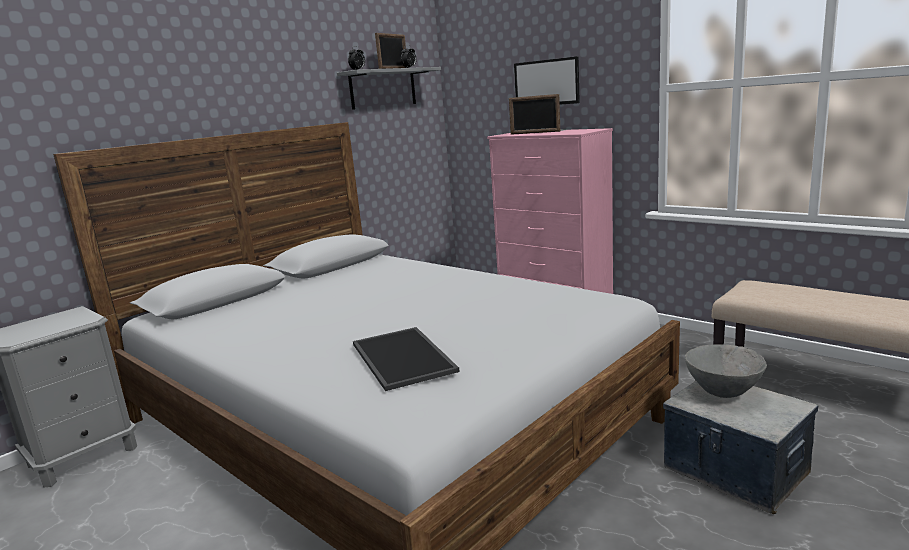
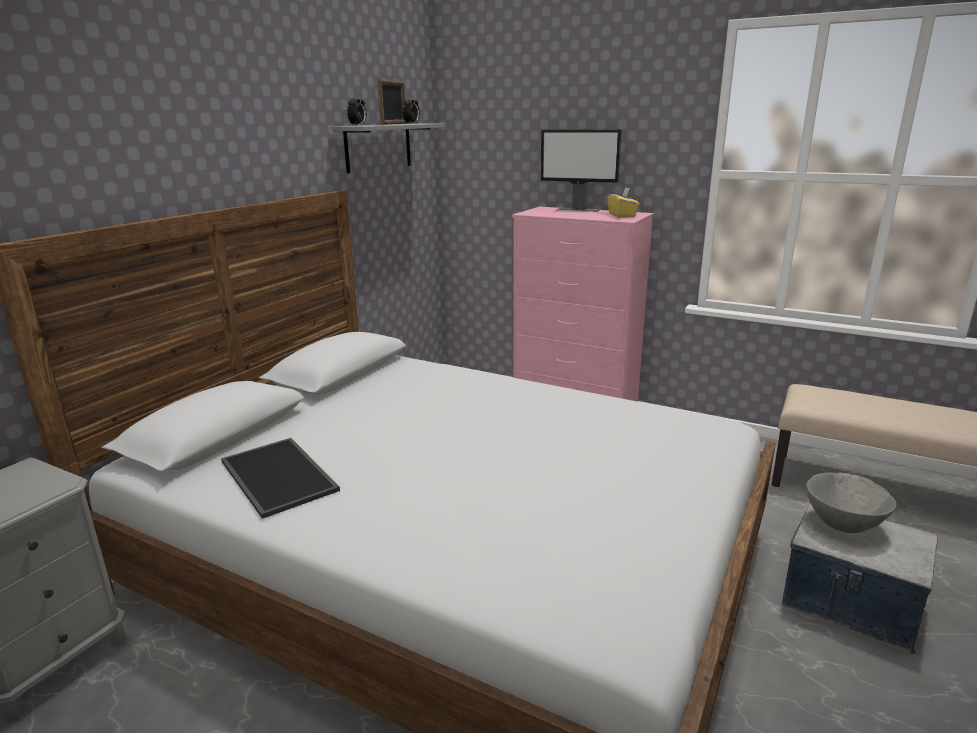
camera: 15 degrees left, 5 degrees up
(405, 357) = (550, 526): tray -> tray (281, 475)
(535, 133) = (567, 213): picture frame -> none
(579, 131) = (622, 215): none -> yellow tissue box

